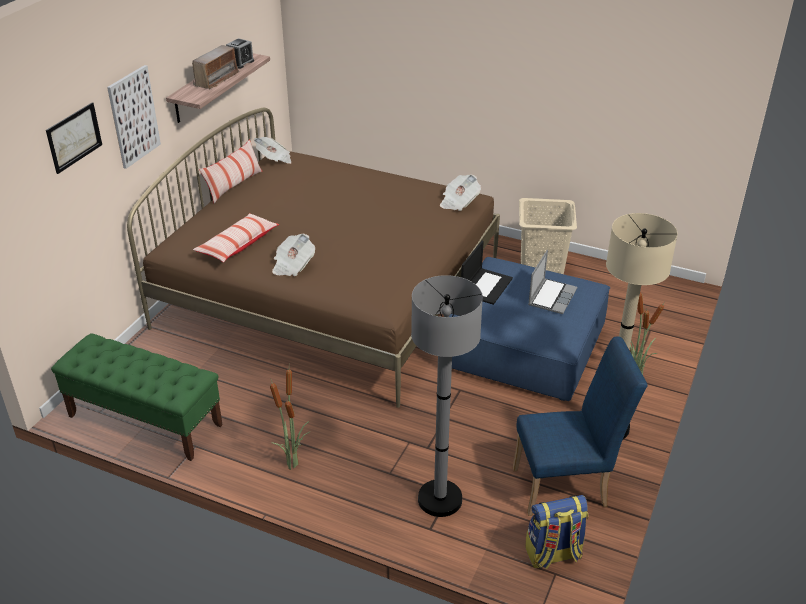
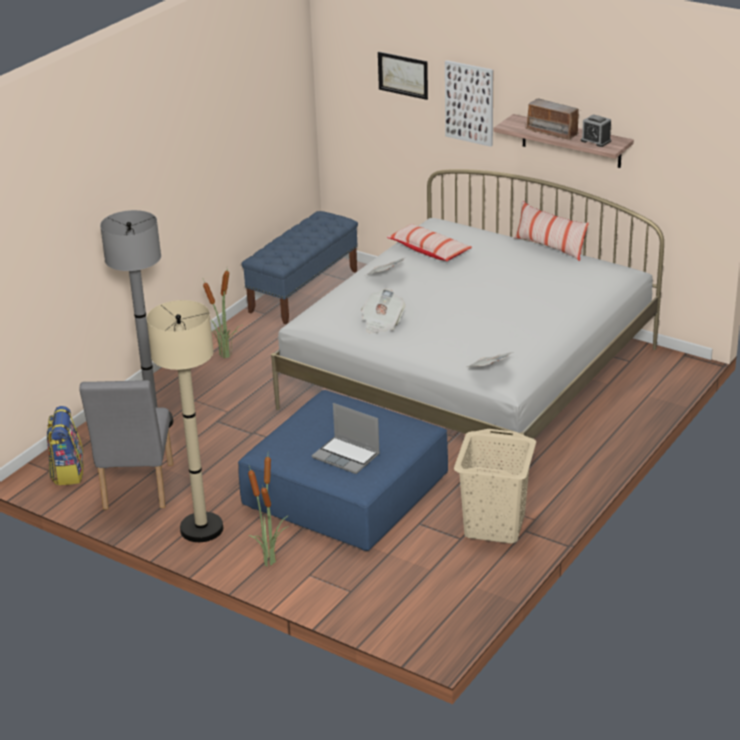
camera: 100 degrees right, 5 degrees down
(144, 420) = (304, 291): green bench -> blue bench
(274, 159) = (606, 266): newspaper -> newspaper (382, 323)
(330, 293) = (470, 378): brown bed -> white bed
(486, 286) = (379, 417): laptop -> none
(567, 486) = (137, 490): blue chair -> grey chair

